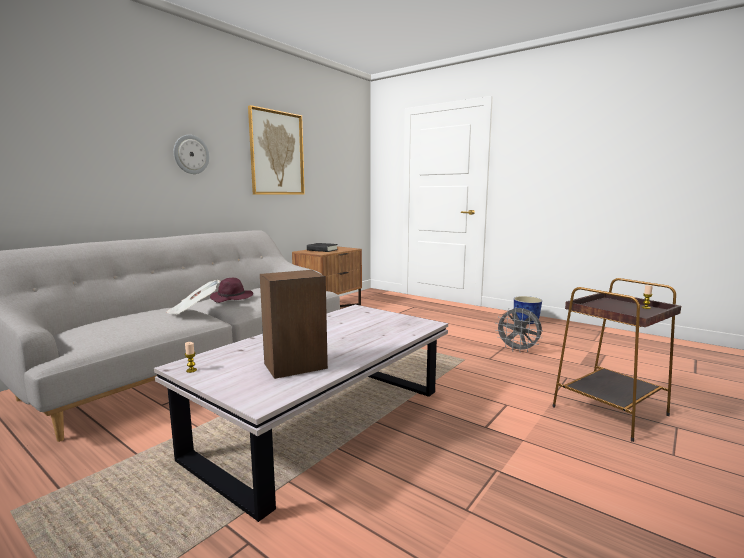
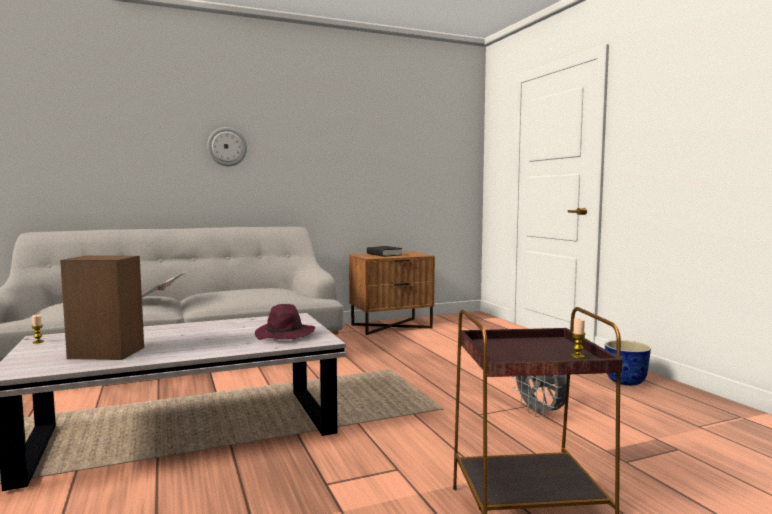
camera: 30 degrees right, 5 degrees down
(232, 298) = (215, 294): purple hat -> purple hat (285, 335)
(277, 153) = (334, 141): picture -> none

